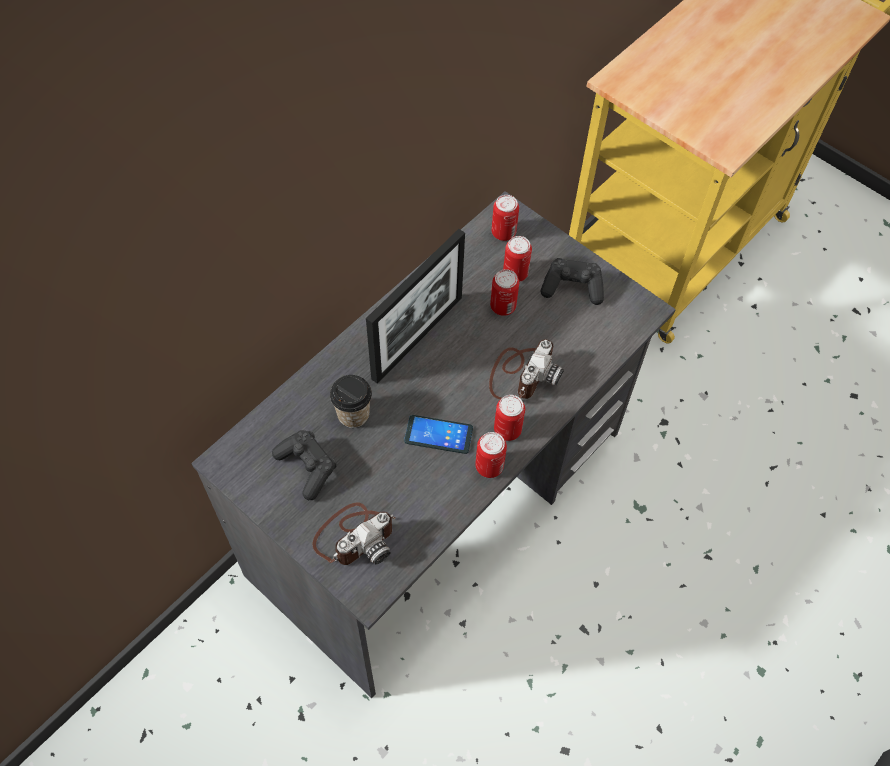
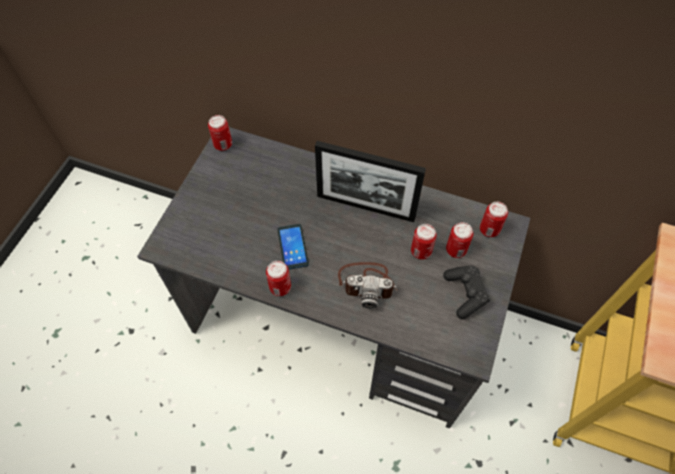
camera: 70 degrees right, 0 degrees up
(307, 467) = (238, 182): black game controller -> none
(353, 415) = (287, 192): cup -> none
(355, 536) = (198, 225): camera -> none
(507, 430) = (315, 289): can -> can (223, 144)

